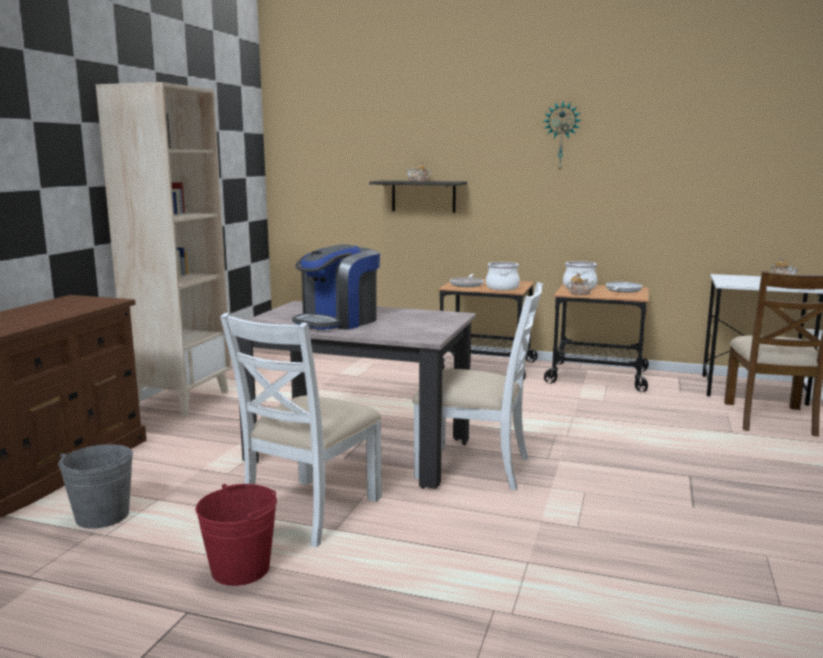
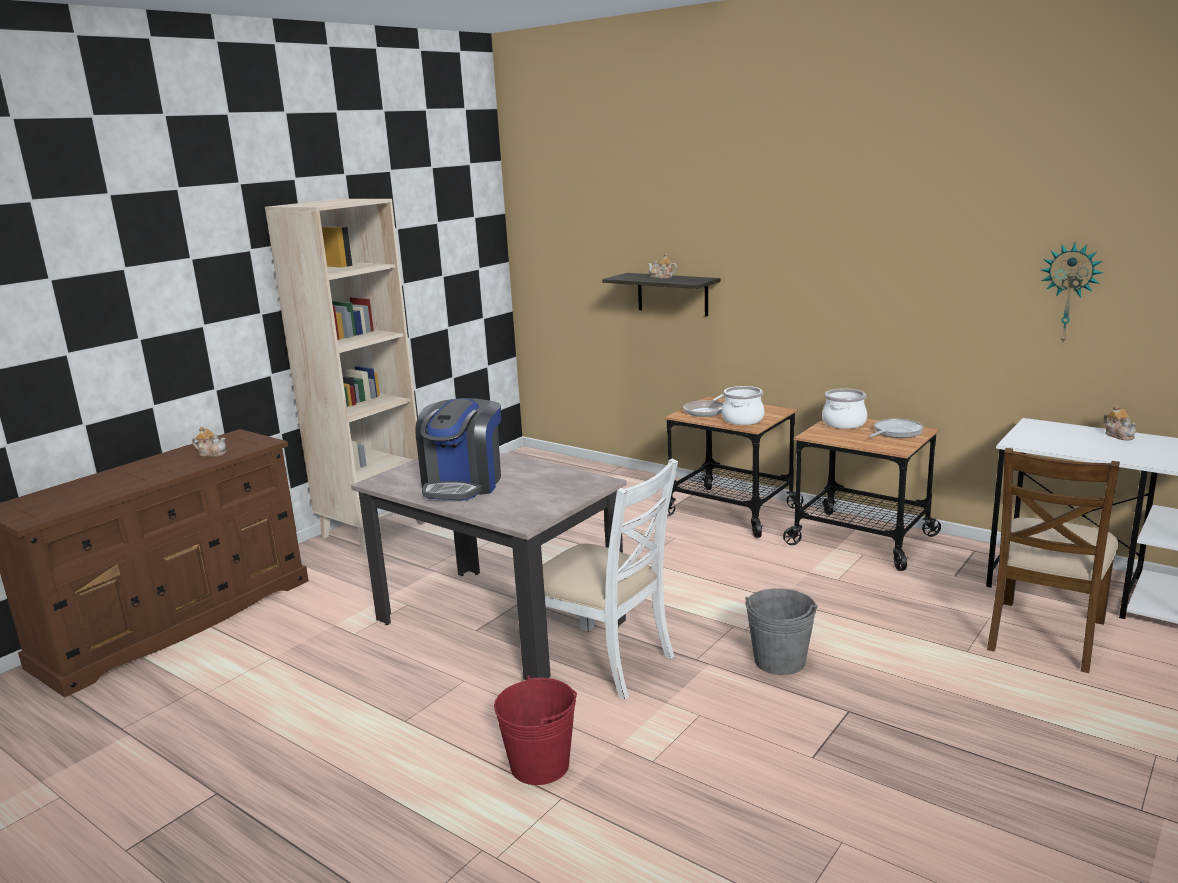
camera: 20 degrees right, 5 degrees up
(102, 516) = (216, 670): grey bucket -> grey bucket (779, 661)
(240, 569) = (290, 753): red bucket -> red bucket (540, 765)
(310, 511) = (397, 694): white chair -> none
(338, 321) = (463, 484): coffee machine -> coffee machine turned 45 degrees counterclockwise
(561, 136) = (831, 225): wall clock -> wall clock (1069, 293)
(579, 293) = (829, 437): teapot -> teapot (212, 453)

